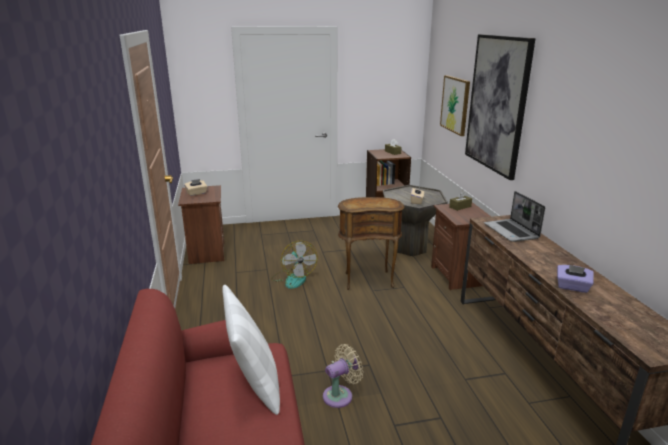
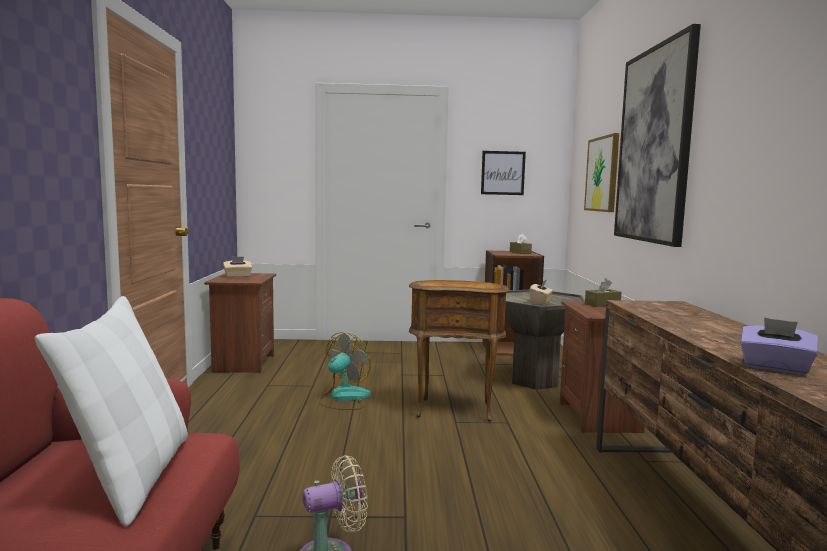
camera: 10 degrees right, 15 degrees down
(293, 278) = (343, 398): fan -> fan turned 135 degrees counterclockwise
(378, 92) = (503, 173): none -> picture
(511, 231) = (672, 313): laptop -> none

